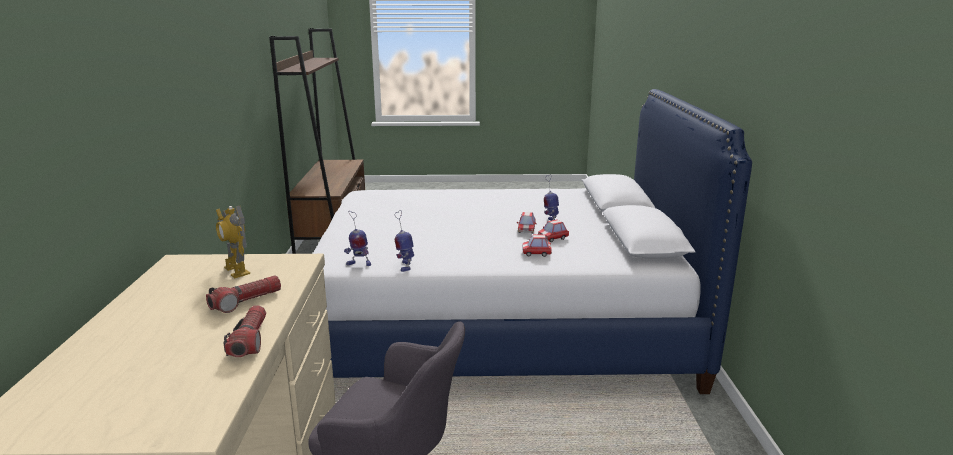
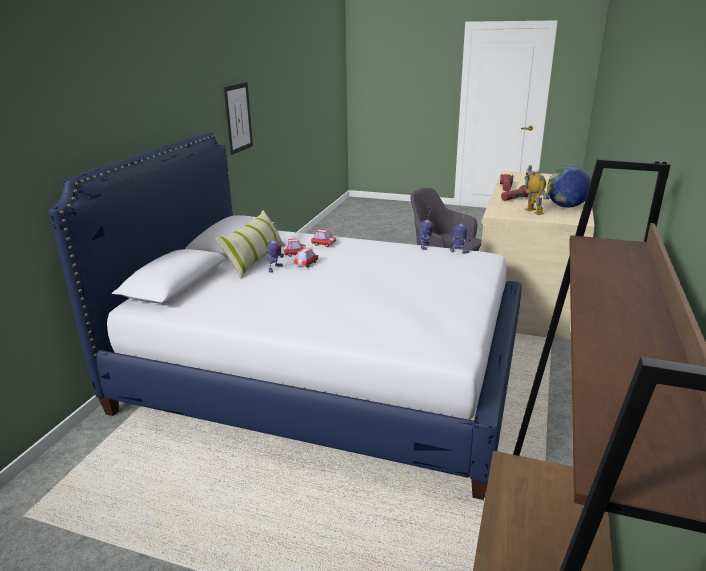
camera: 160 degrees left, 5 degrees up
(167, 290) = (566, 206): none -> globe
(584, 227) = (255, 260): none -> pillow
(825, 156) = (238, 118): none -> picture

